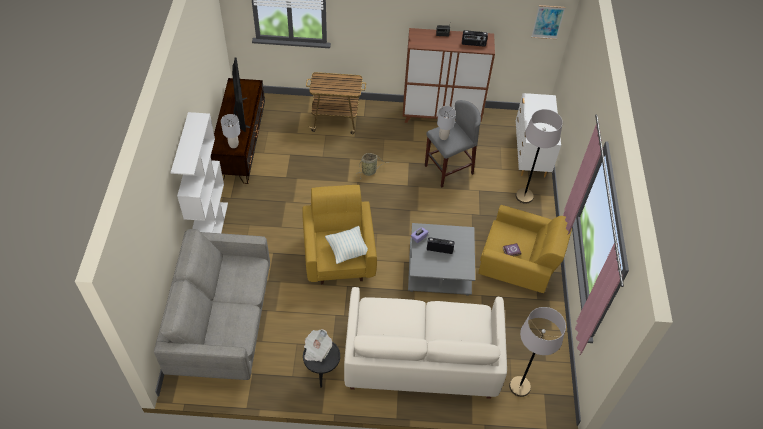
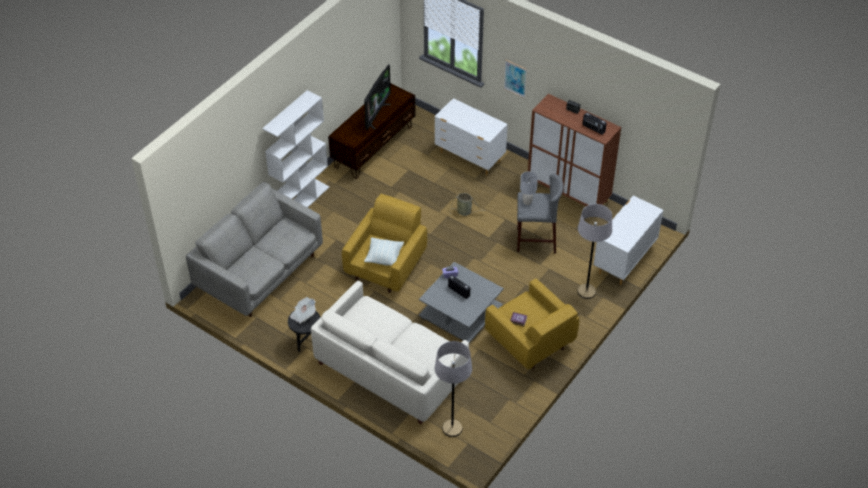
camera: 35 degrees right, 5 degrees down
(234, 145) = (352, 138): grey table lamp -> none
(336, 120) = (470, 158): cart -> white dresser
(548, 22) = (669, 134): picture -> picture (515, 78)

